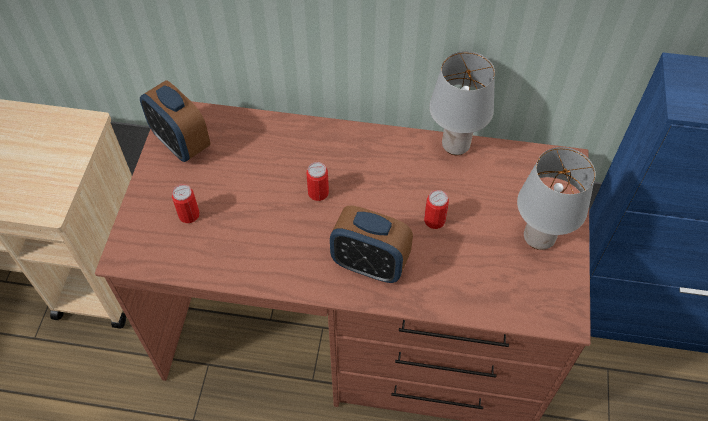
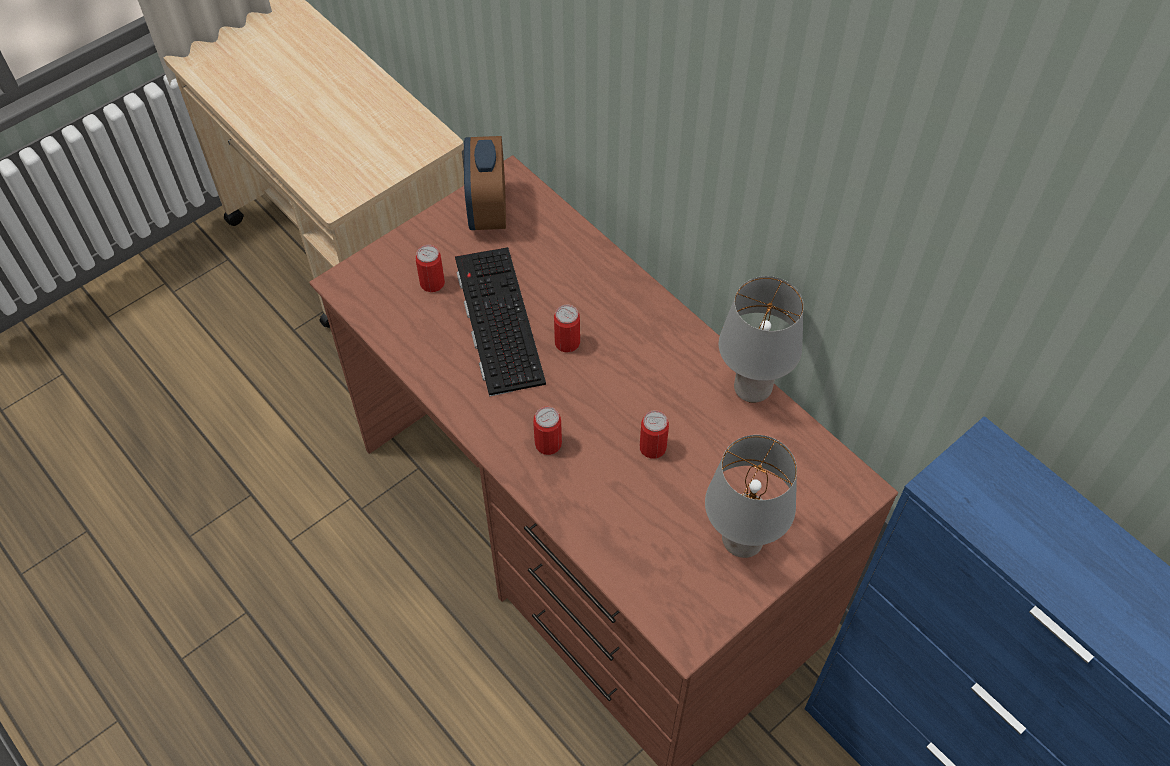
camera: 40 degrees right, 0 degrees up
(256, 209) = (496, 319): none -> keyboard
(370, 264) = (548, 443): alarm clock -> can

